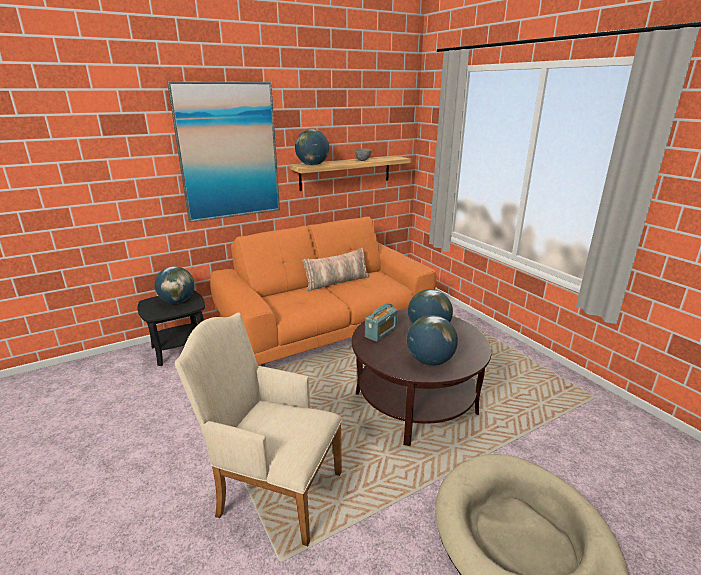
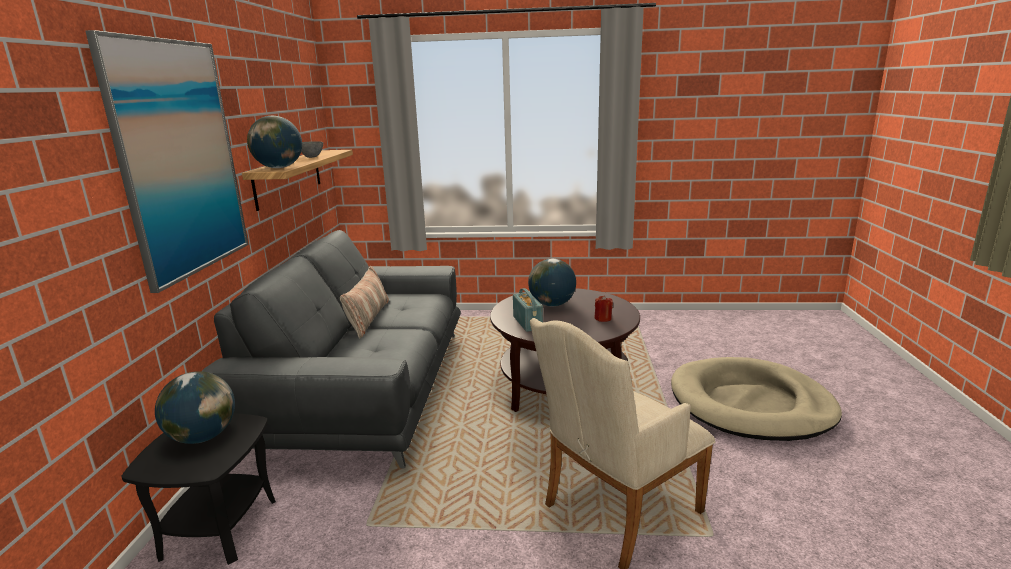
camera: 55 degrees left, 5 degrees down
(326, 327) = (366, 388): orange sofa -> grey sofa
(430, 361) = (603, 318): globe -> red candle

